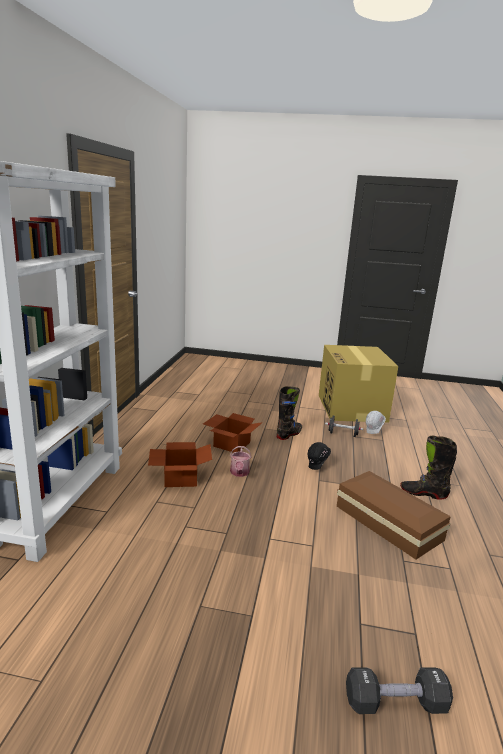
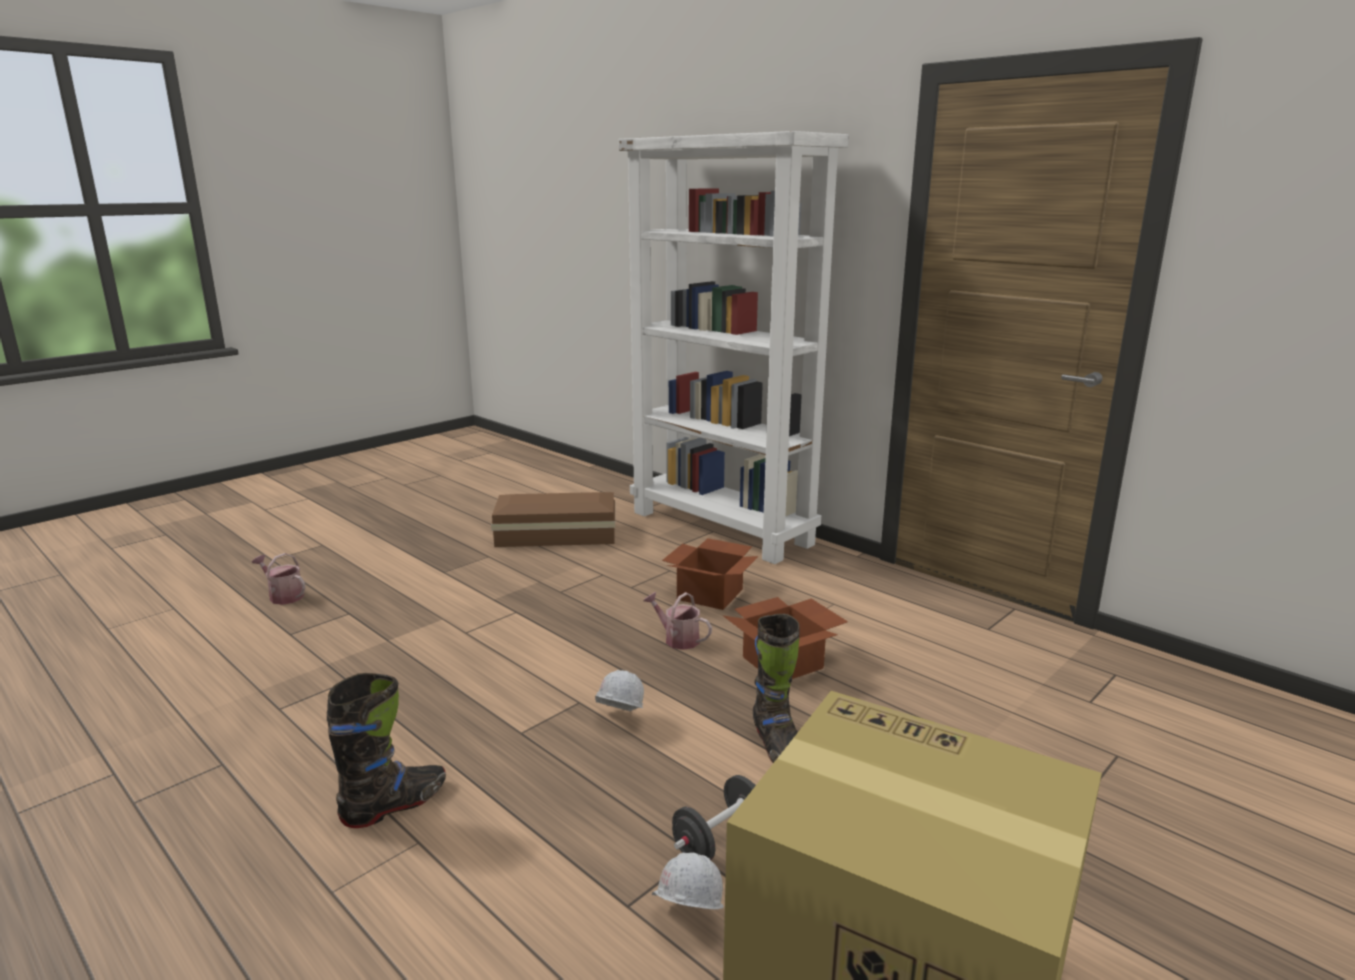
camera: 125 degrees right, 0 degrees up
(317, 467) = (618, 721): black hard hat -> white hard hat
(387, 521) = (410, 712): brown storage box -> brown storage box (558, 534)
(395, 703) = (283, 596): black dumbbell -> watering can

